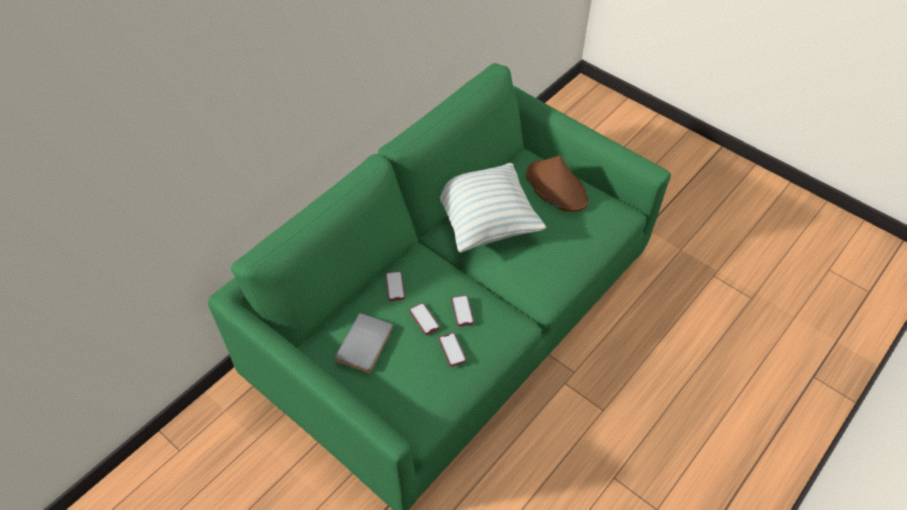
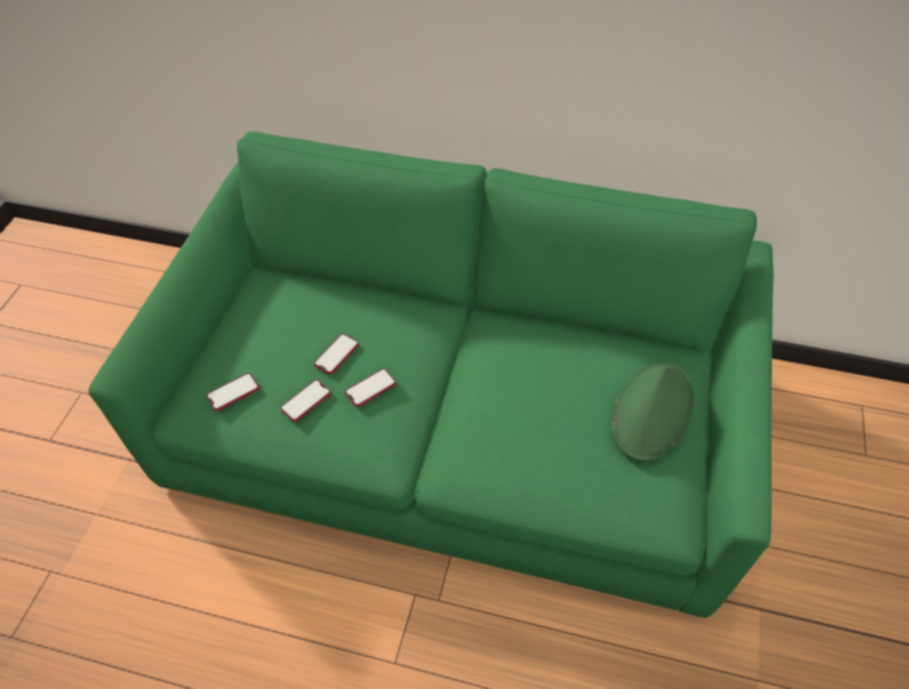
camera: 65 degrees right, 0 degrees up
(366, 345) = (274, 318): grey book -> none
(395, 286) = (371, 308): phone -> phone (233, 392)
(485, 222) = (530, 357): pillow -> none
(556, 187) = (652, 411): brown hat -> green hat

